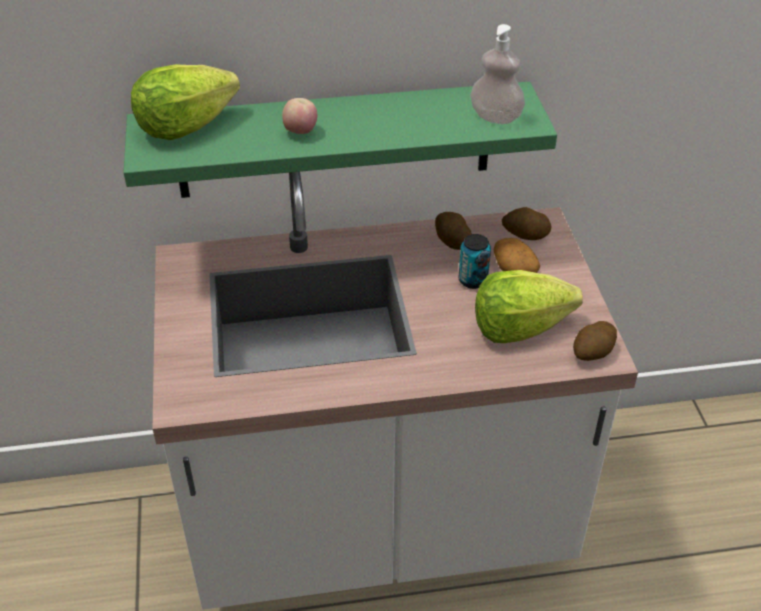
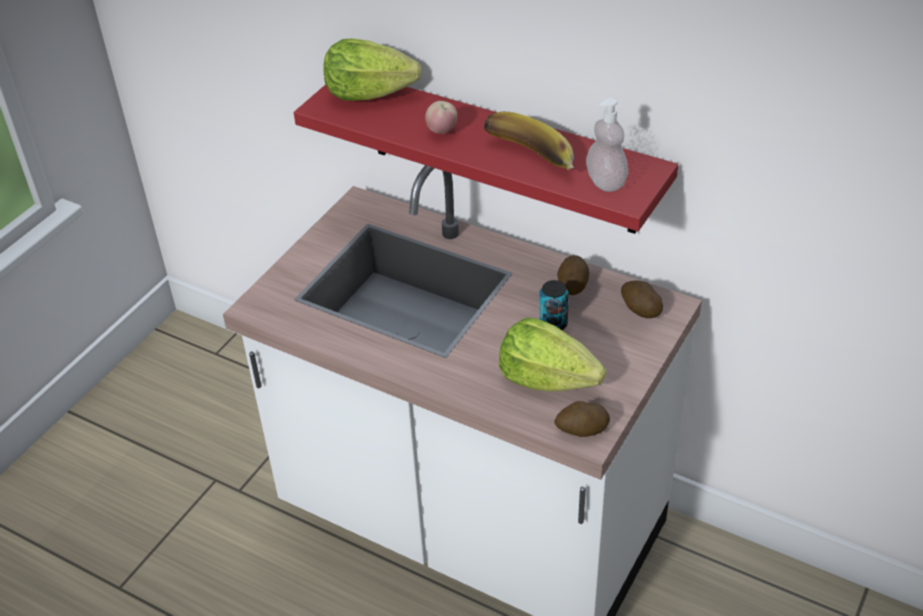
camera: 40 degrees right, 0 degrees up
(334, 140) = (501, 152): green shelf -> red shelf
(407, 124) = (528, 158): none -> banana
(514, 269) = (597, 332): potato -> none

